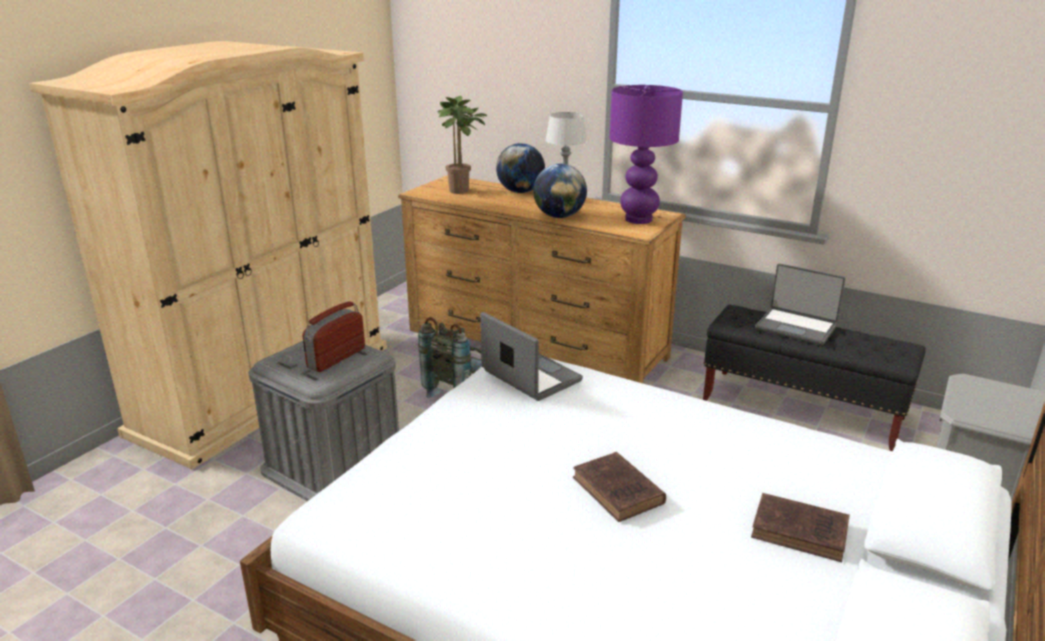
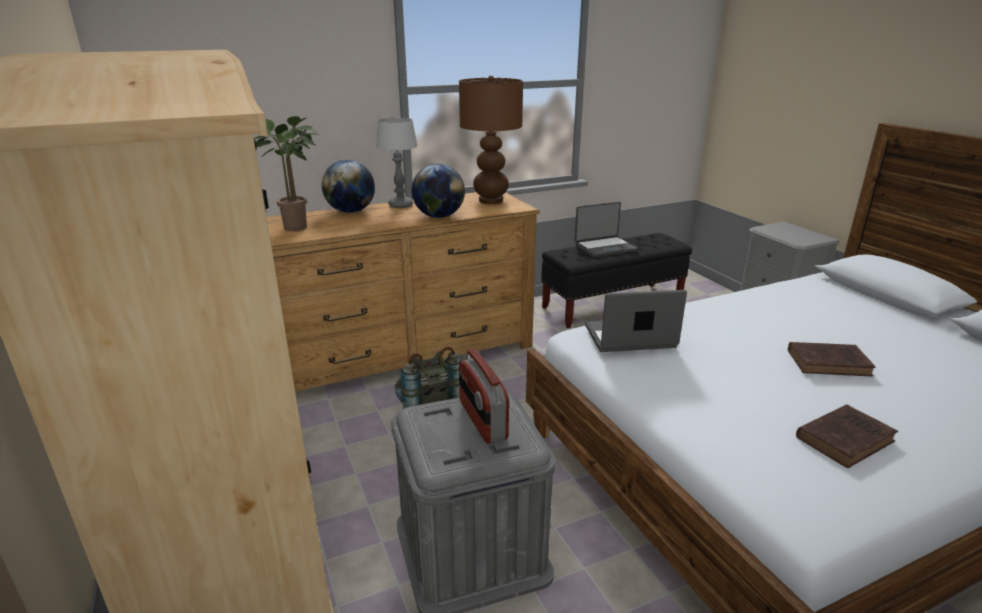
camera: 55 degrees left, 0 degrees up
(639, 219) = (491, 200): purple table lamp -> brown table lamp
(802, 532) = (895, 327): brown book -> brown book (846, 439)

